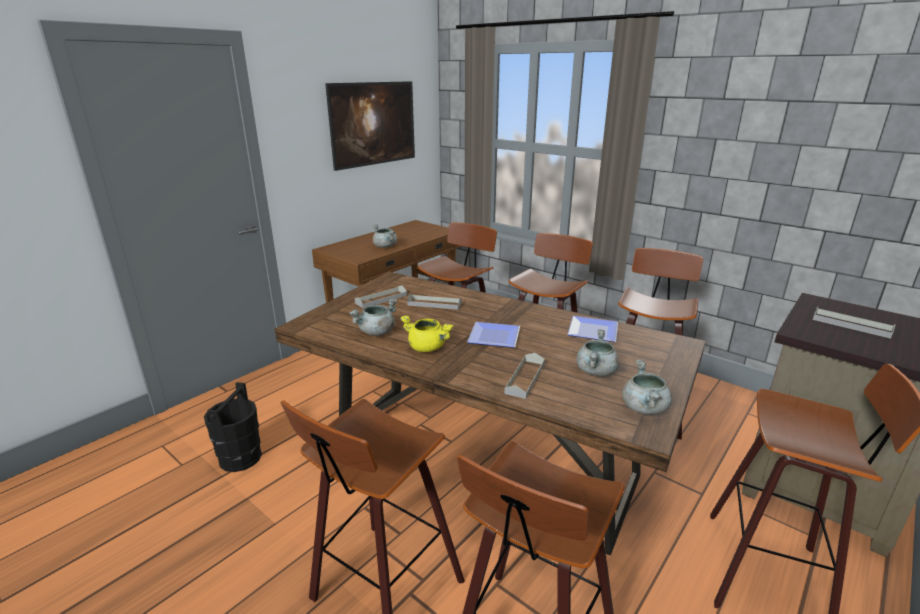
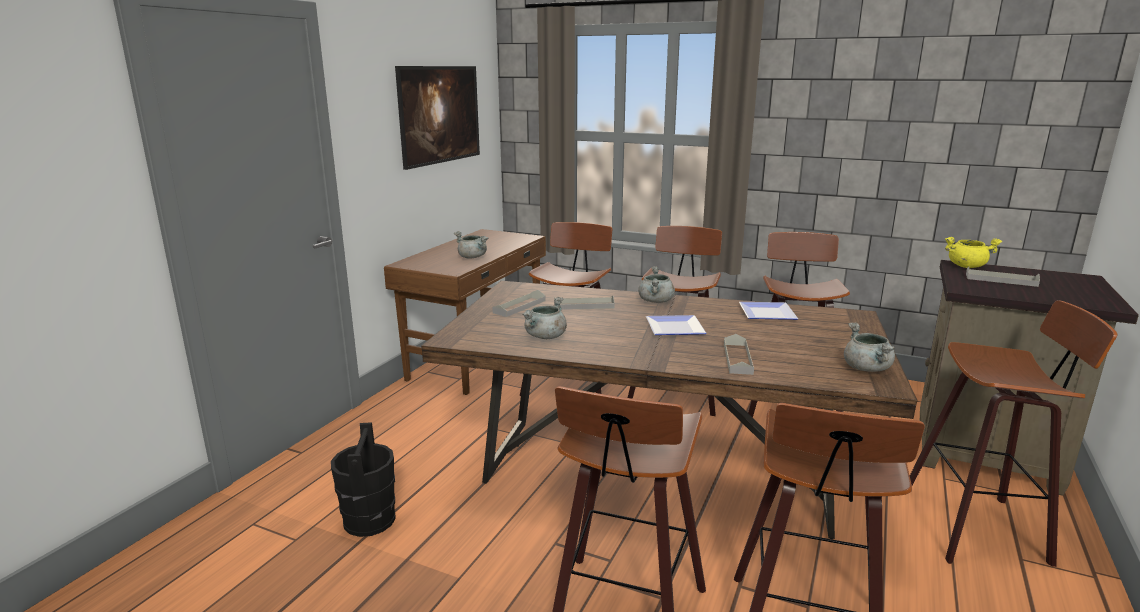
camera: 15 degrees left, 5 degrees down
(427, 348) = (615, 344): yellow cooking pot -> yellow cooking pot (966, 266)
(596, 372) = (799, 346): grey cooking pot -> grey cooking pot (656, 301)

